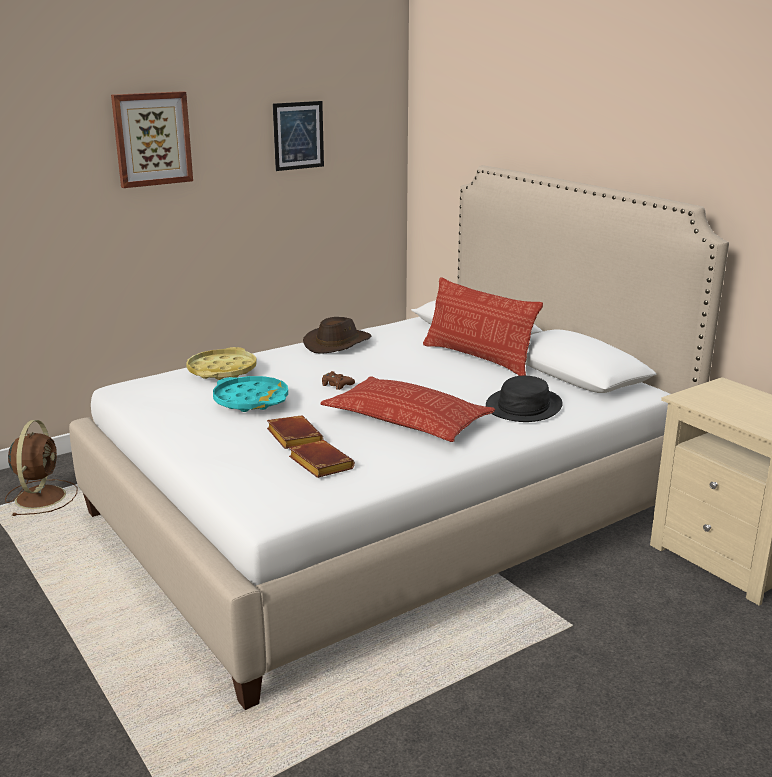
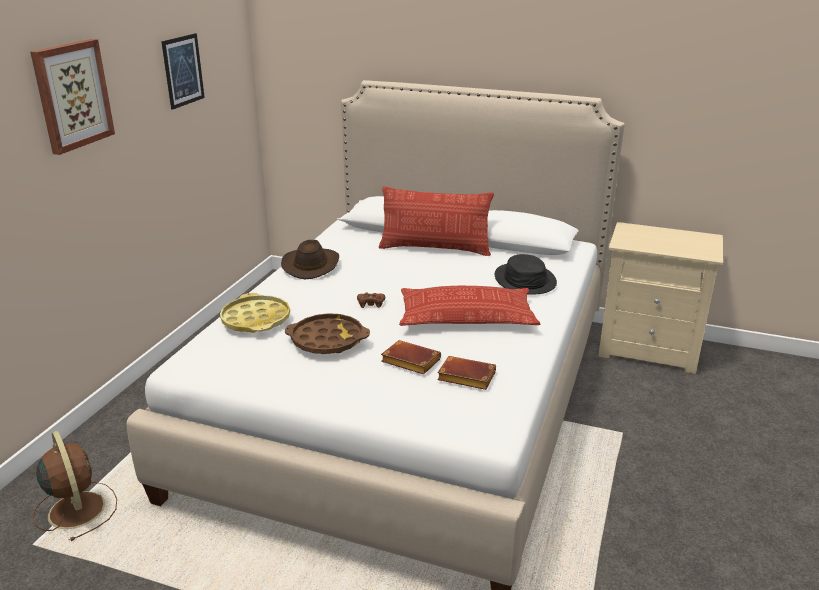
camera: 35 degrees left, 5 degrees up
(251, 400) = (327, 340): turquoise tray -> brown tray

